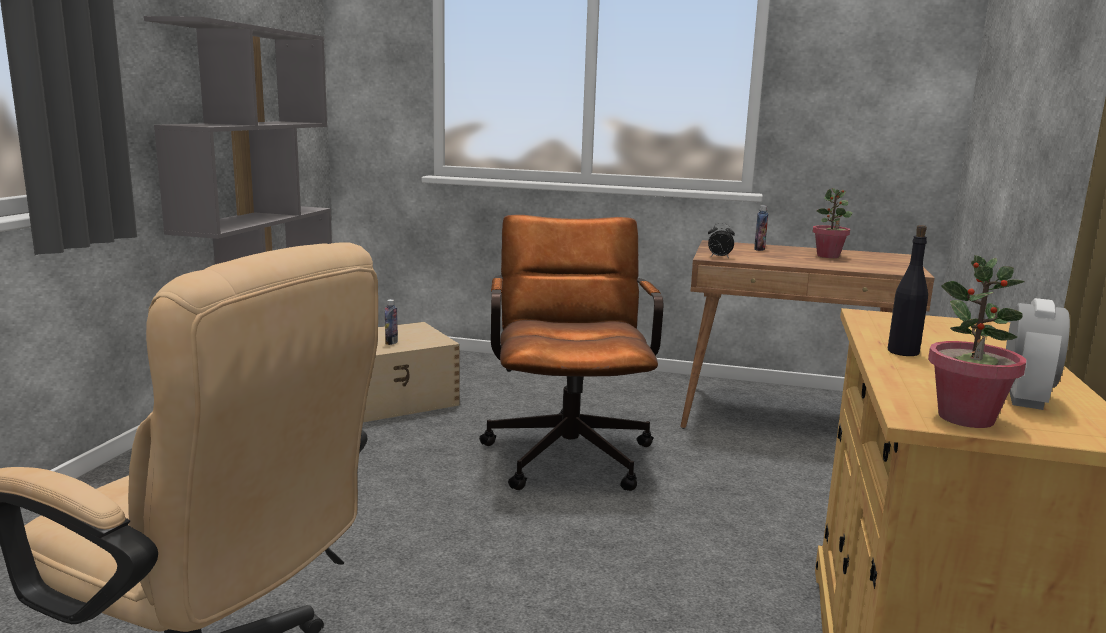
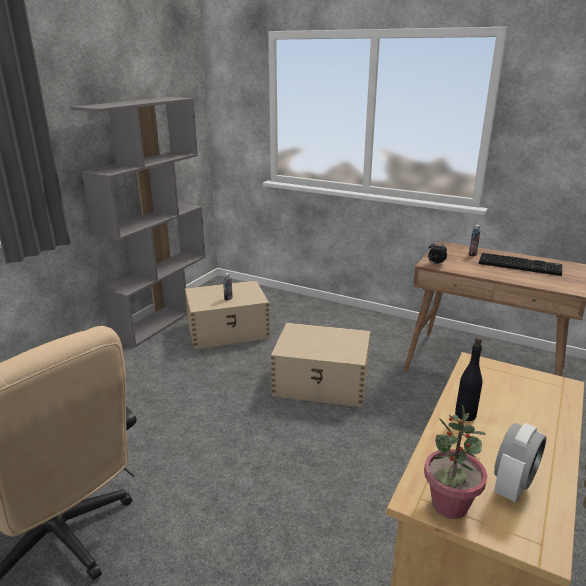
camera: 15 degrees right, 10 degrees up
(568, 450) = (322, 382): brown office chair -> beige storage box
(828, 256) = (520, 265): potted plant -> keyboard

